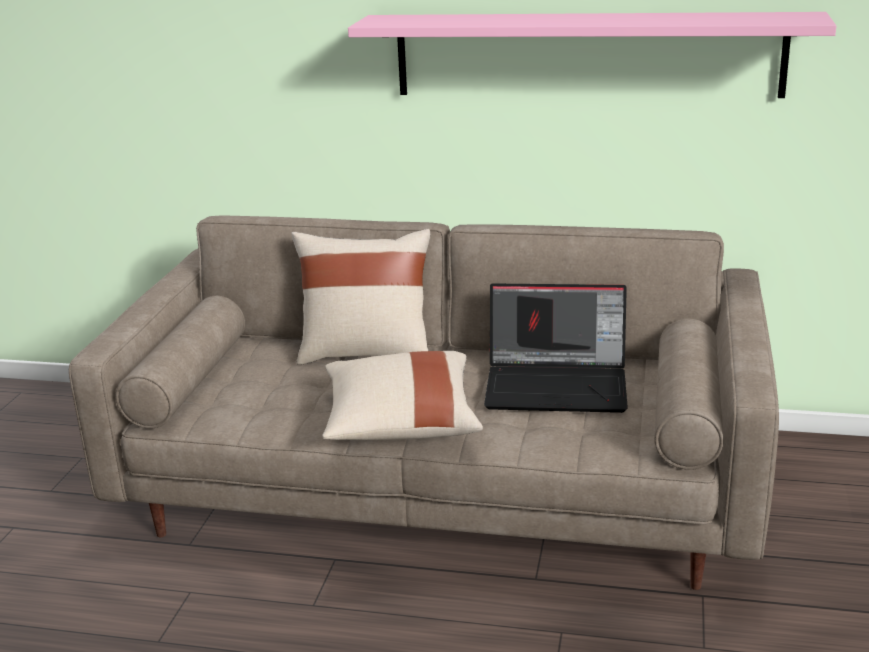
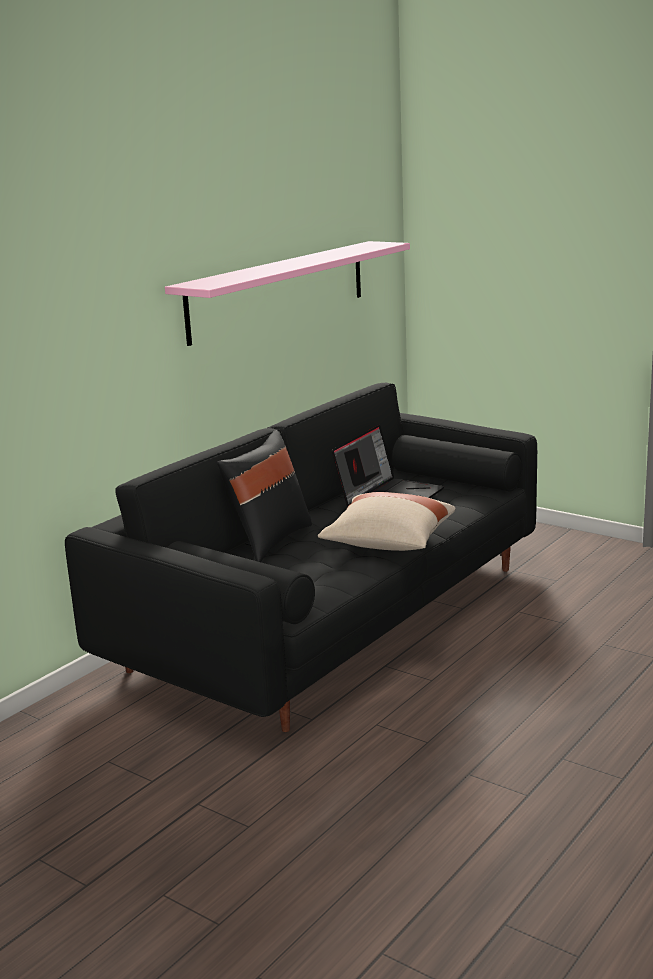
camera: 65 degrees left, 5 degrees down
(366, 353) = (269, 541): beige pillow -> black pillow
(442, 486) = (332, 616): beige sofa -> black sofa

